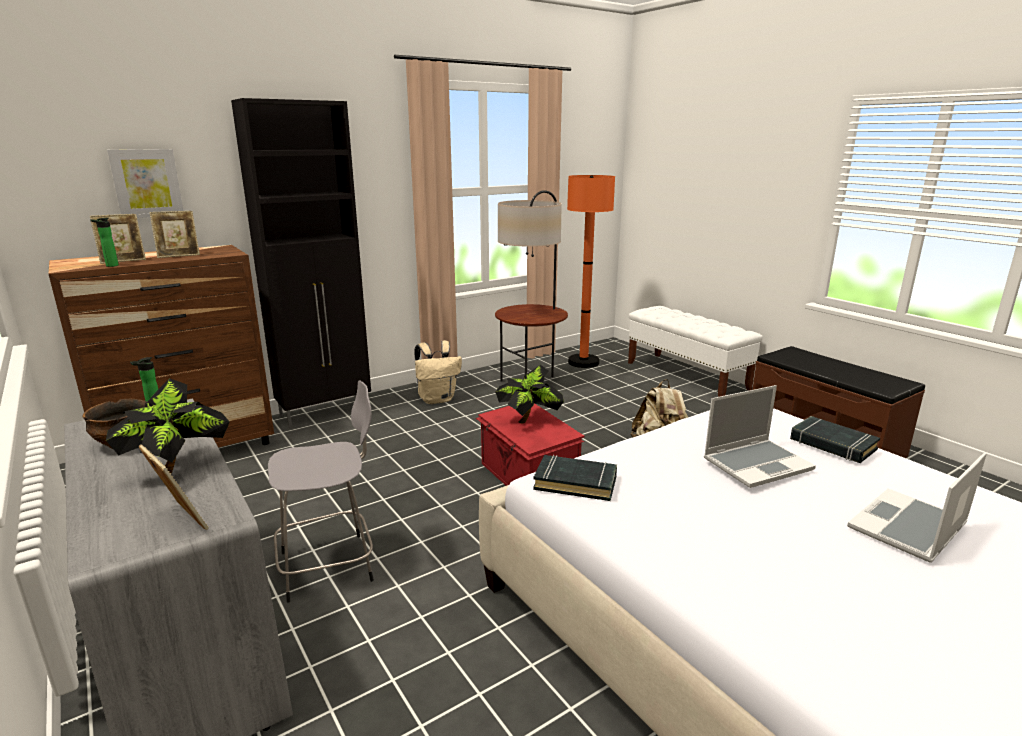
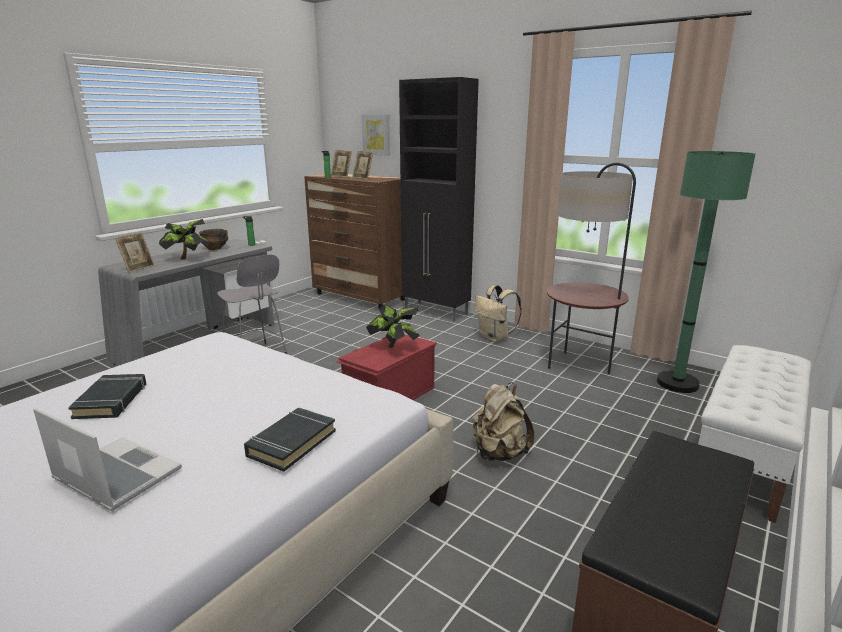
camera: 70 degrees right, 0 degrees up
(575, 482) = (210, 344): black book -> black book (112, 401)
(583, 362) = (677, 383): orange floor lamp -> green floor lamp
(757, 464) = (239, 402): laptop -> none

